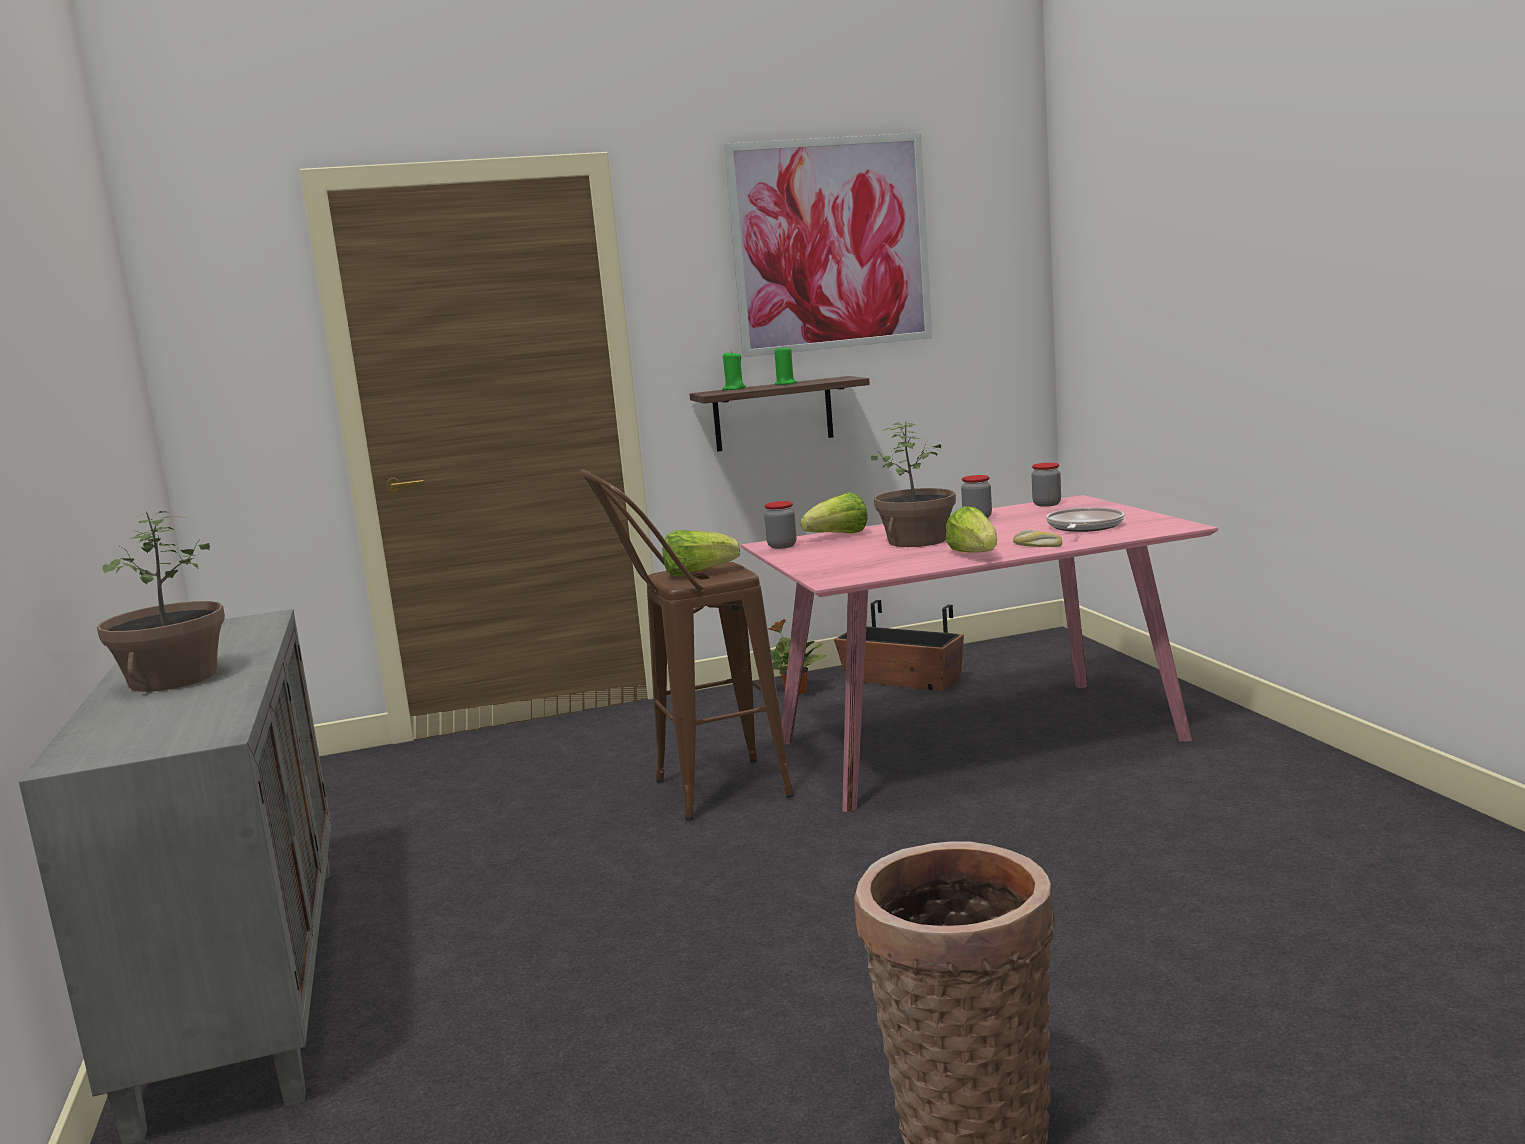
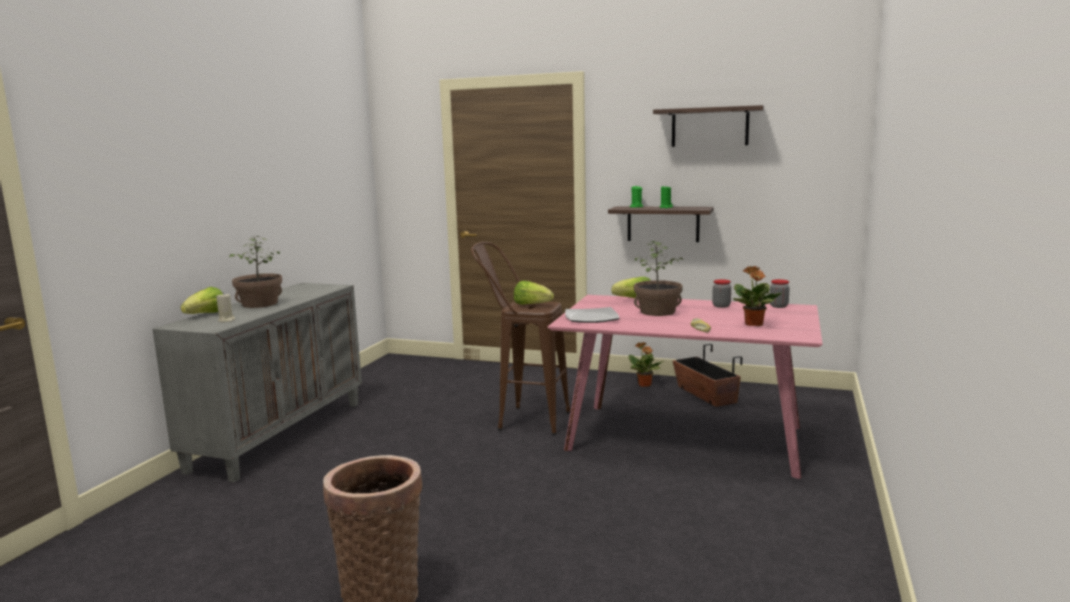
camera: 35 degrees right, 0 degrees up
(191, 719) = (226, 320): none -> beige candle
(782, 546) = (598, 299): jar -> none
(831, 245) = (709, 127): picture -> shelf
(848, 567) = (591, 318): none -> plate
(974, 555) = (658, 326): lettuce -> lettuce (206, 315)
(1083, 527) = (753, 324): frying pan -> potted plant

